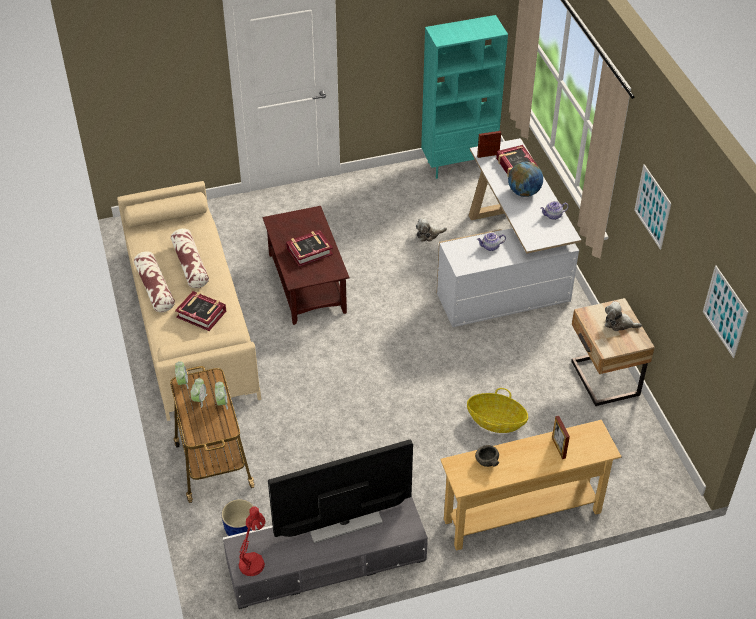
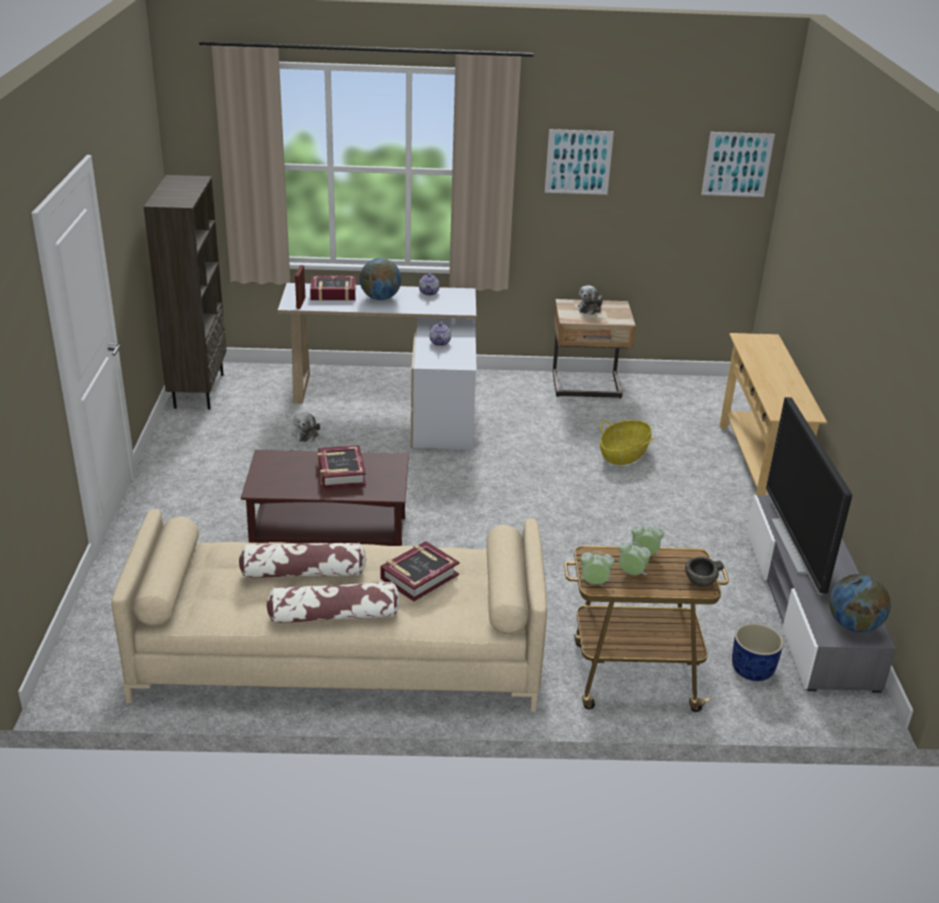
camera: 75 degrees left, 15 degrees down
(253, 560) = (853, 625): red table lamp -> globe
(458, 164) = (198, 390): turquoise bookcase -> brown bookcase
(486, 461) = (777, 396): grey bowl -> grey bowl (700, 581)
(558, 448) = (764, 358): picture frame -> none

